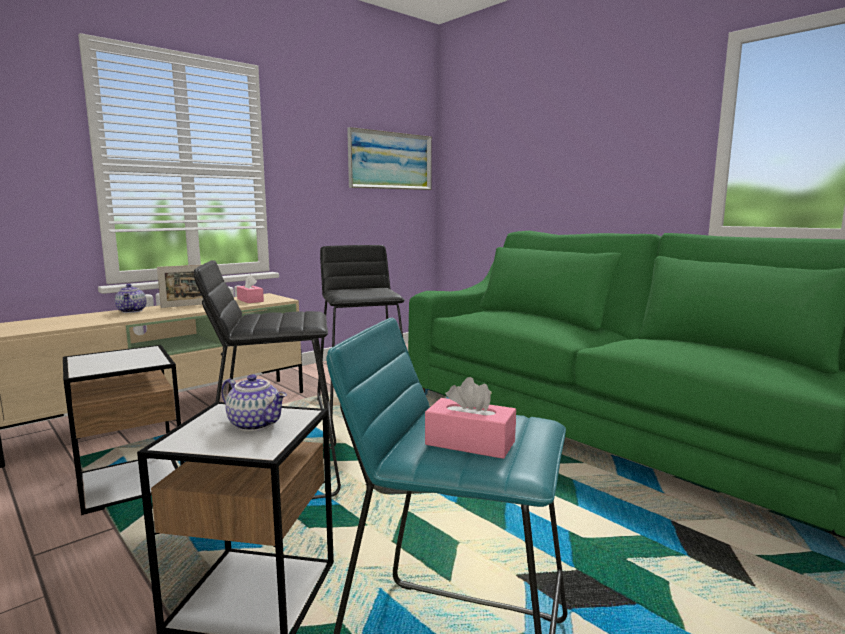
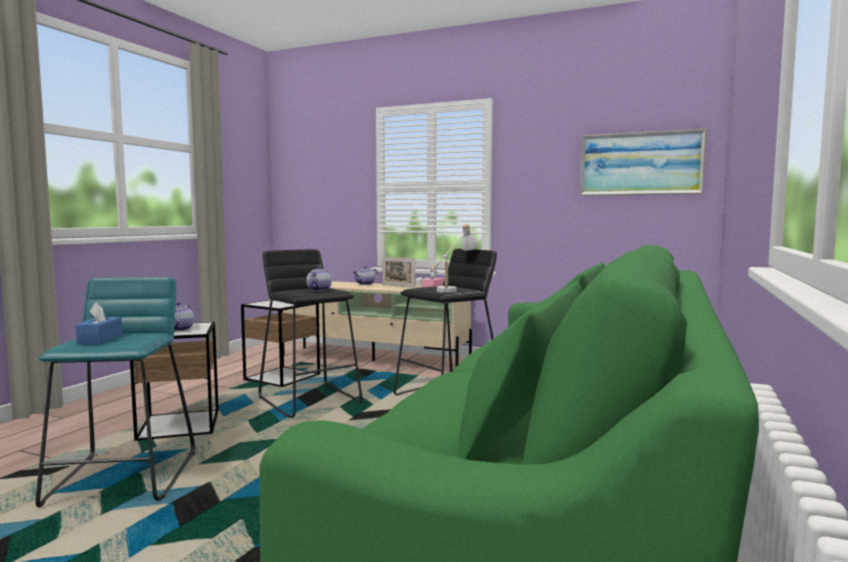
camera: 65 degrees right, 5 degrees down
(282, 316) = (318, 290): none -> teapot
(375, 290) = (453, 289): none -> white table lamp
(470, 443) = (100, 339): pink tissue box -> blue tissue box

